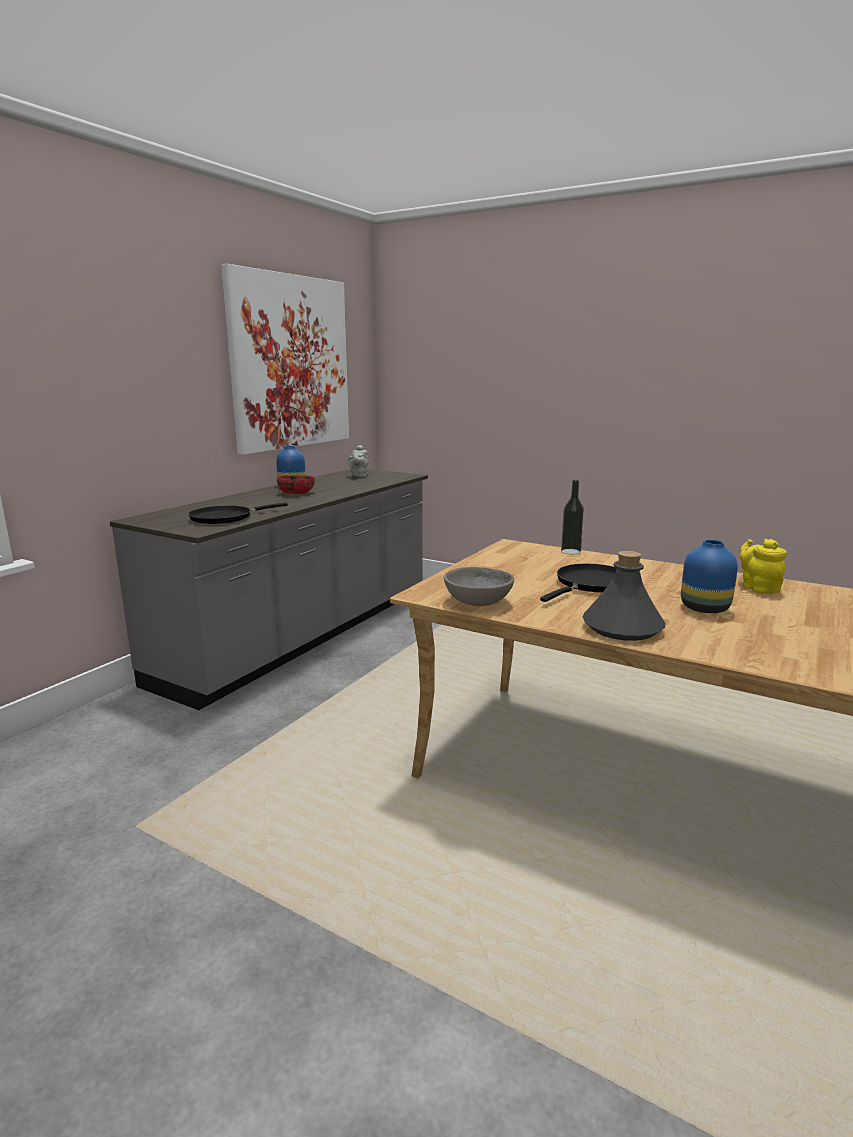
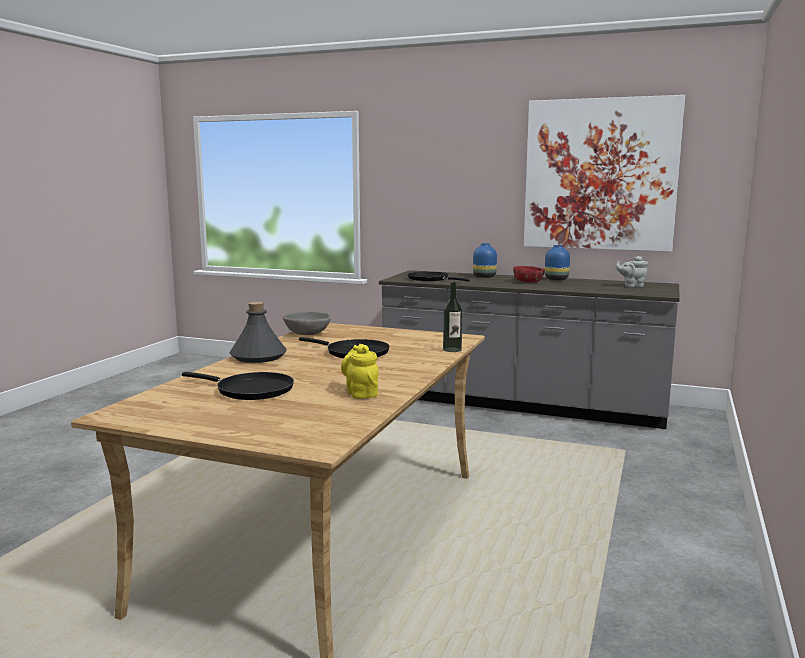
camera: 80 degrees right, 5 degrees down
(706, 608) = (299, 375): blue vase -> blue vase (484, 277)
(758, 588) = (361, 393): yellow teapot -> yellow teapot turned 90 degrees counterclockwise
(784, 630) = (250, 390): none -> black frying pan

